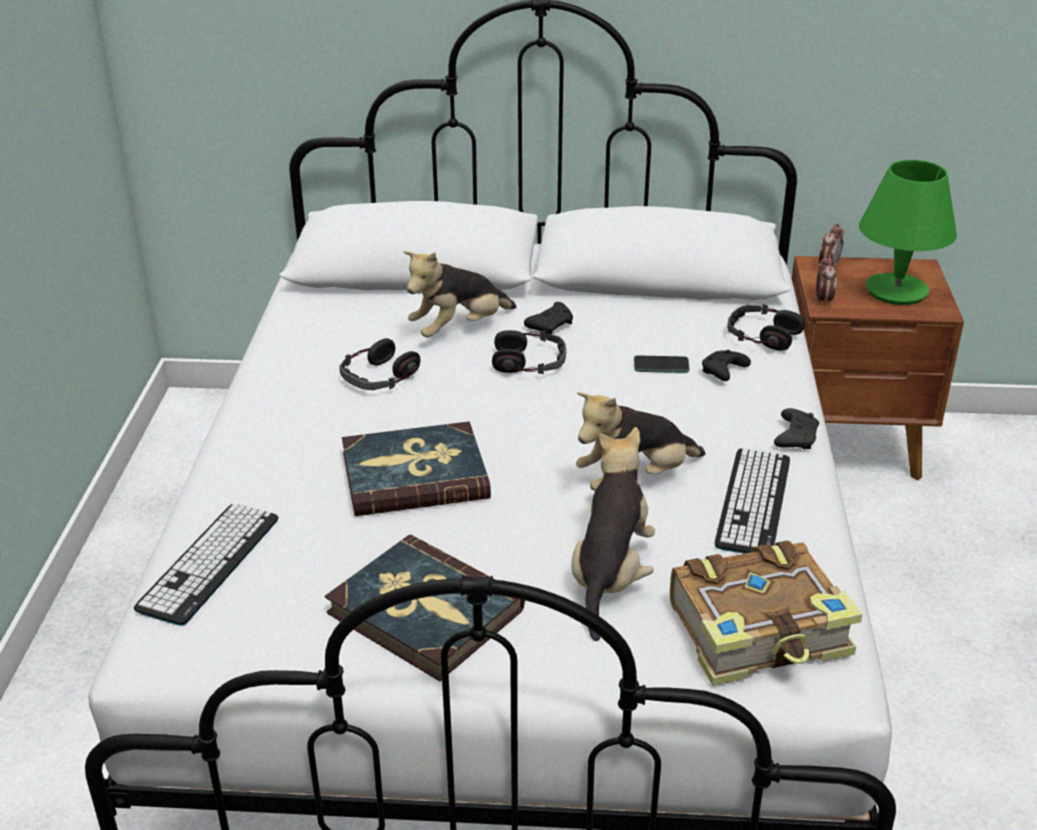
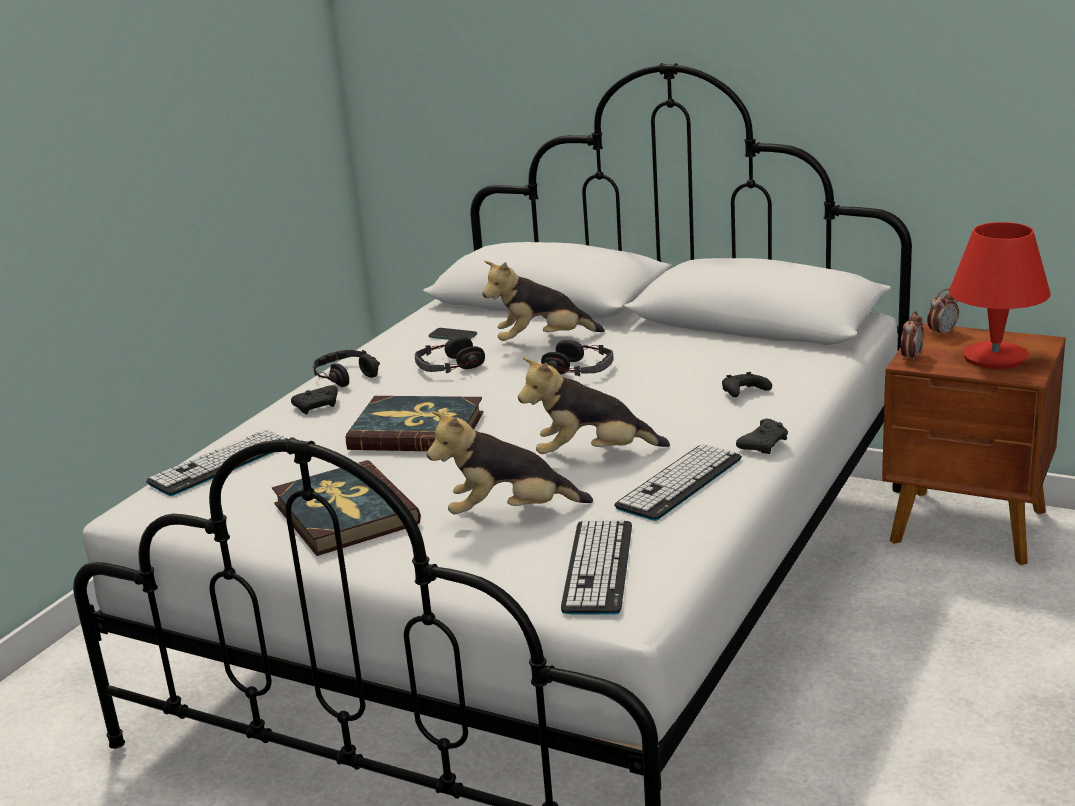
camera: 25 degrees right, 10 degrees down
(551, 326) = (622, 346): black game controller -> black game controller (318, 406)
(610, 576) = (509, 513): plush toy -> plush toy turned 135 degrees counterclockwise
(661, 365) = (692, 382): phone -> phone (453, 336)
(761, 632) = (598, 567): book -> keyboard
(763, 335) = (807, 371): headphones -> headphones (346, 376)
(895, 291) = (994, 357): green table lamp -> red table lamp

